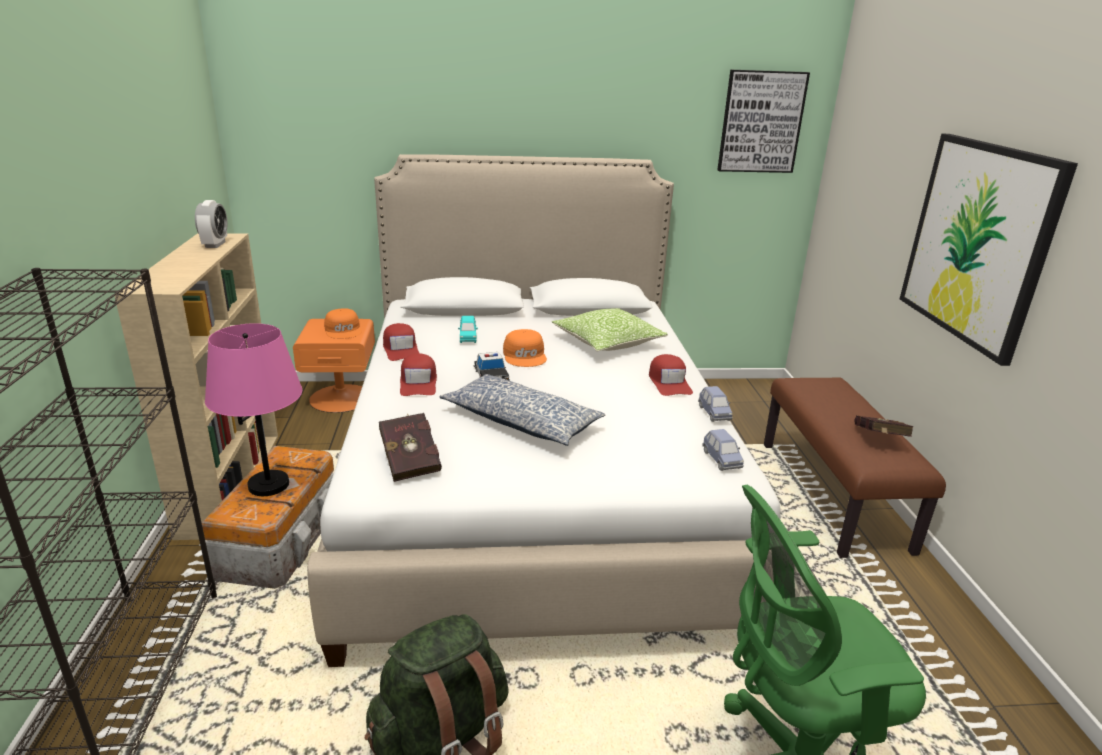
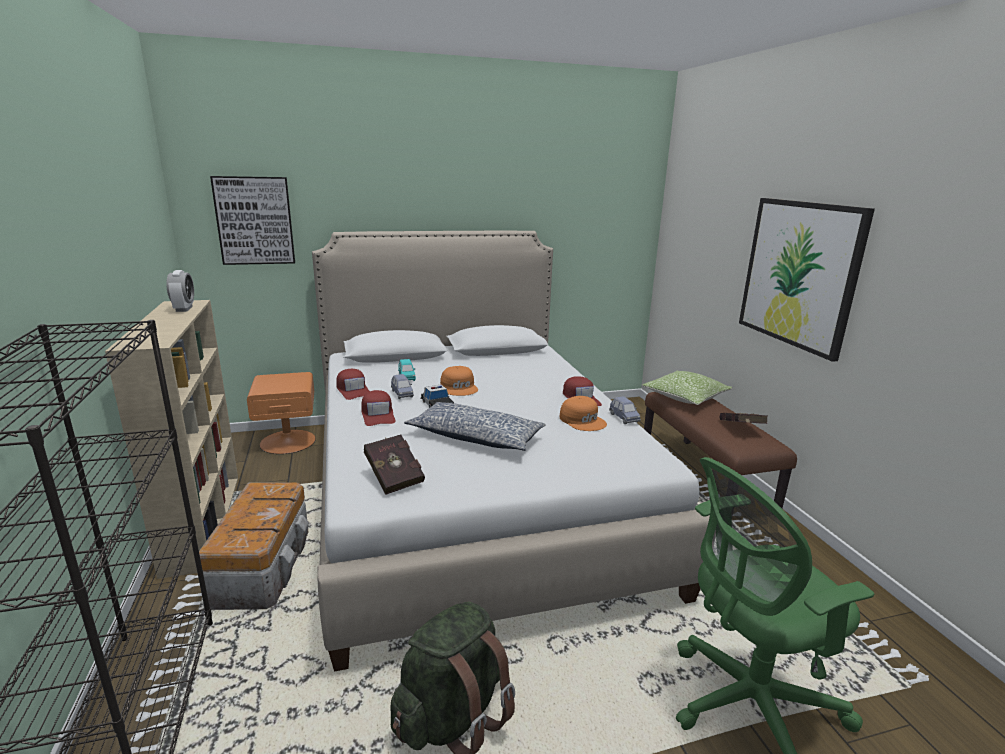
camera: 10 degrees left, 5 degrees down
(268, 485) = (252, 516): pink table lamp -> none
(344, 330) = (289, 382): orange cap -> orange cap (583, 420)
(607, 342) = (521, 373): pillow -> pillow (685, 397)
(721, 460) = (644, 451): blue toy car -> blue toy car (402, 394)
(761, 122) = (613, 200): picture -> picture (255, 221)

